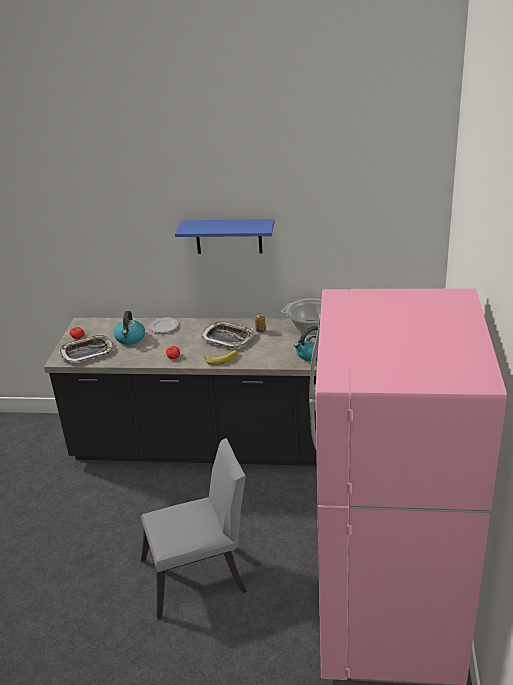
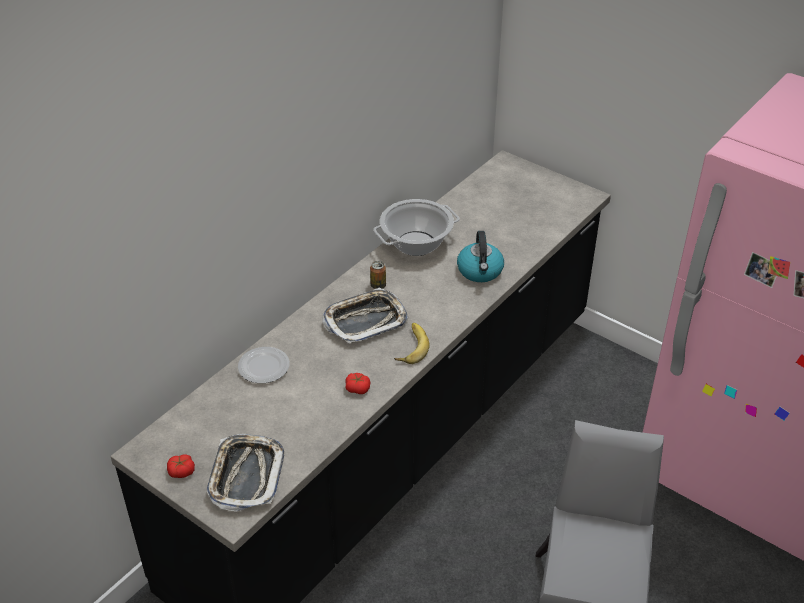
camera: 60 degrees left, 10 degrees up
(130, 338) = (258, 414): kettle -> none
(228, 236) = (303, 176): blue shelf -> none

